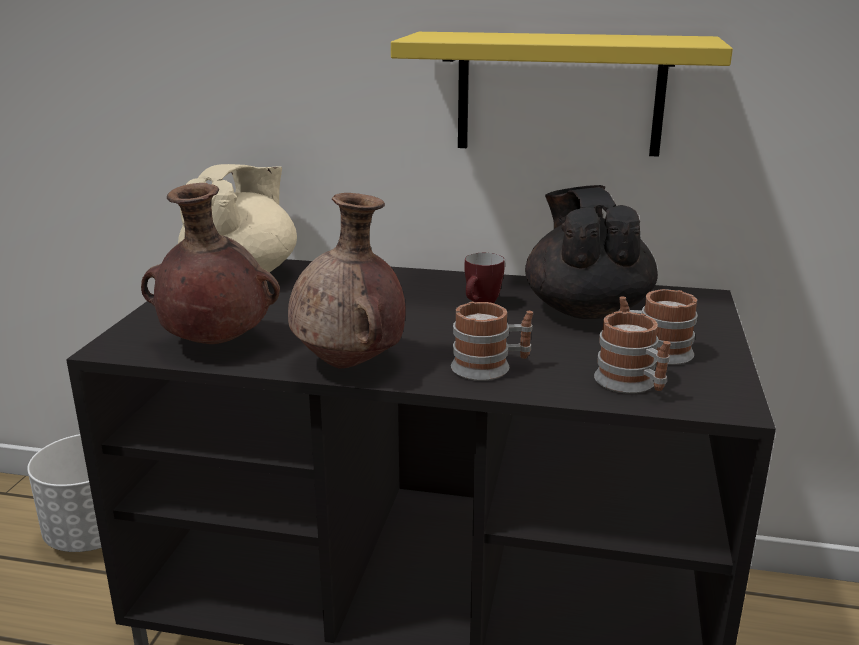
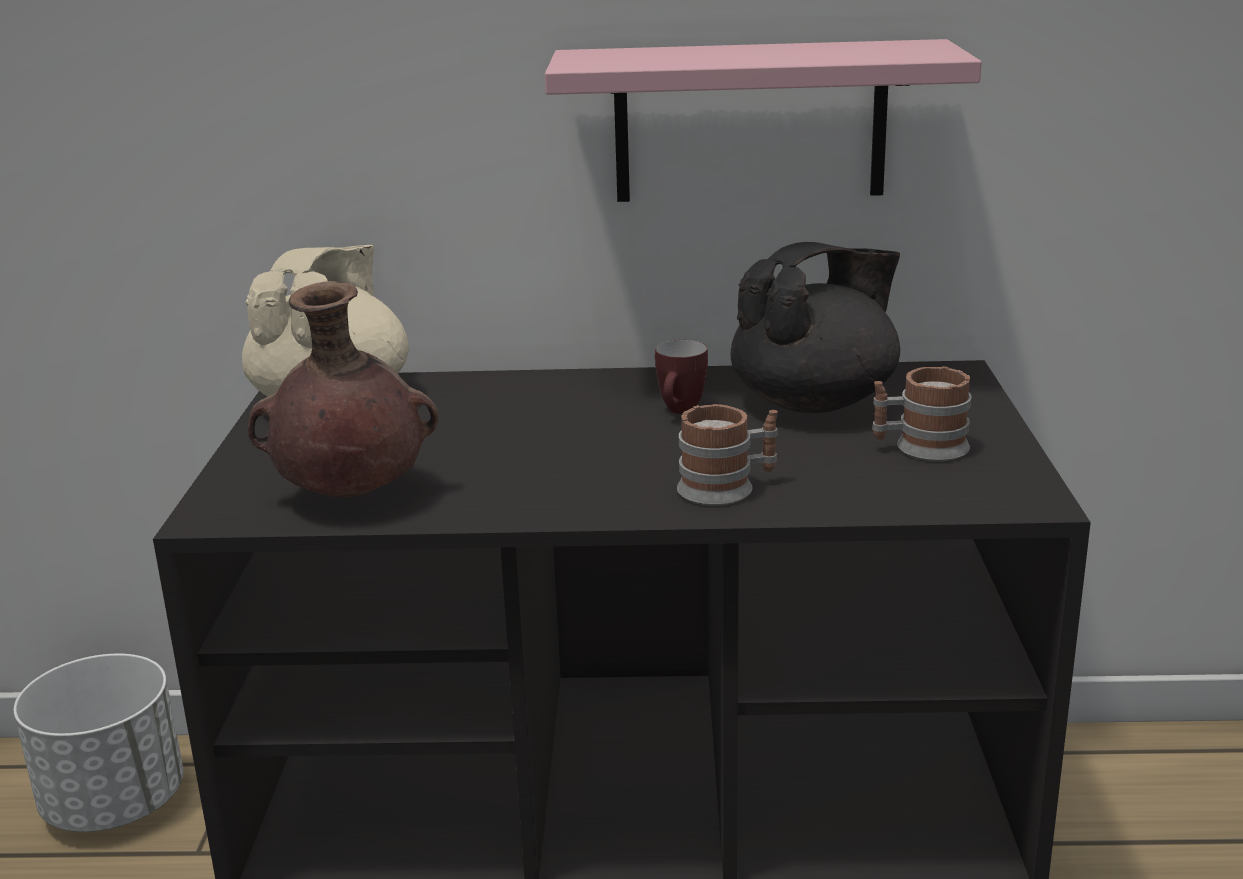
camera: 10 degrees left, 0 degrees up
(350, 364) = (546, 503): brown vase -> none
(559, 94) = (750, 122): yellow shelf -> pink shelf
(586, 309) = (816, 402): black teapot -> black teapot turned 75 degrees clockwise
(632, 384) = (908, 489): mug -> none

